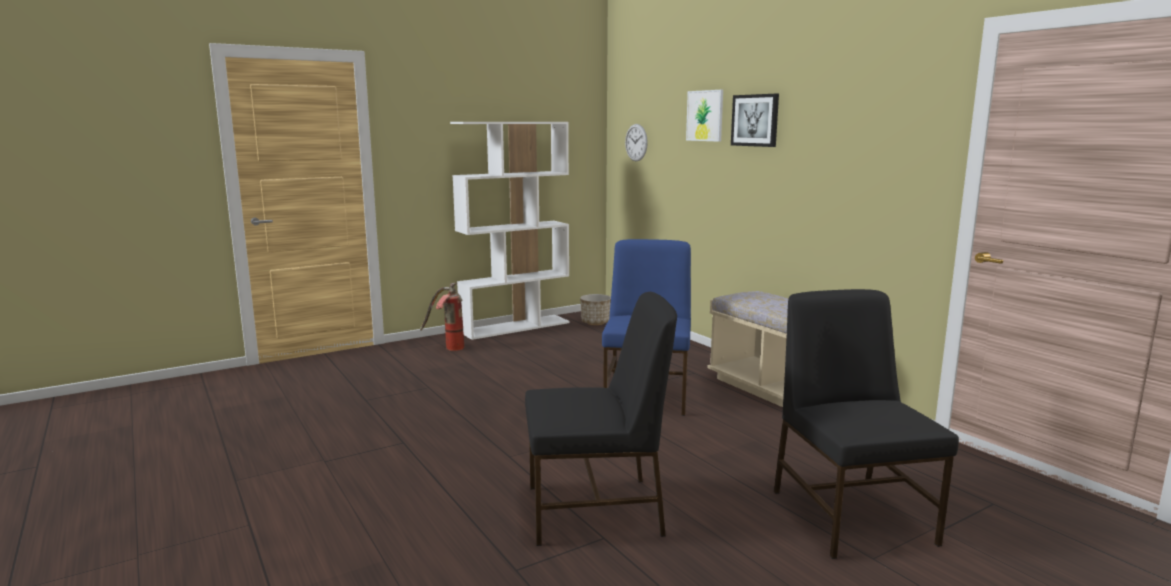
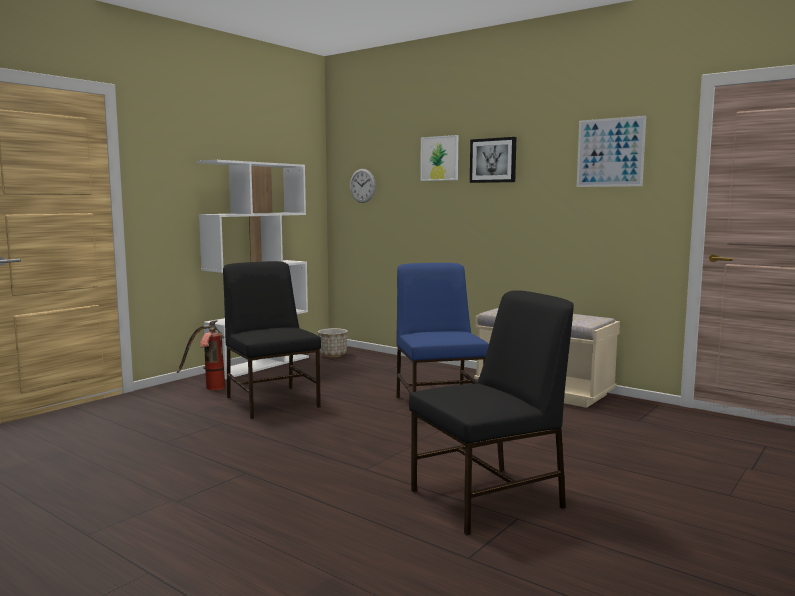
camera: 20 degrees left, 5 degrees down
(851, 515) = (684, 468): black chair -> black chair (272, 401)
(875, 116) = (610, 152): none -> picture

